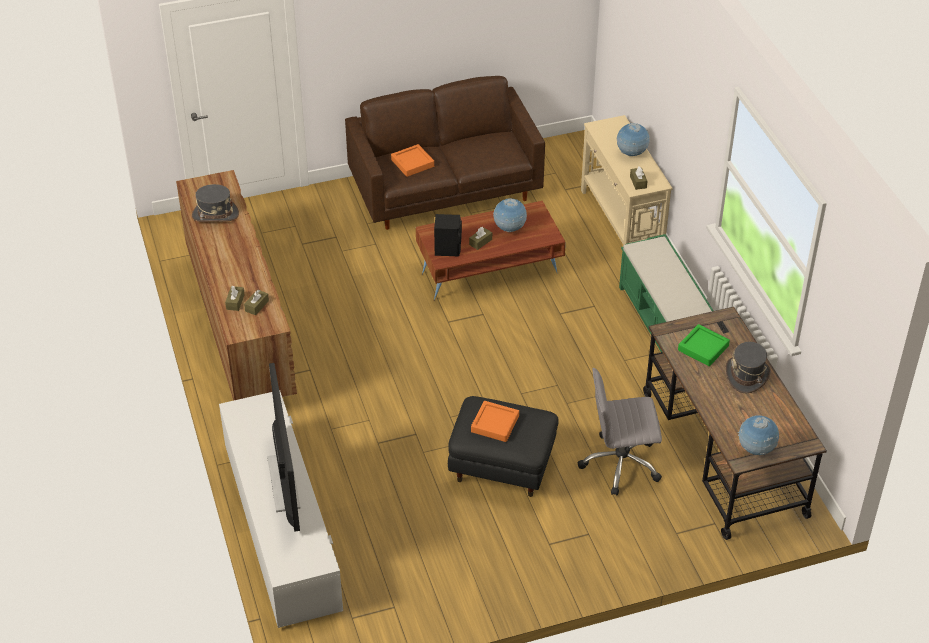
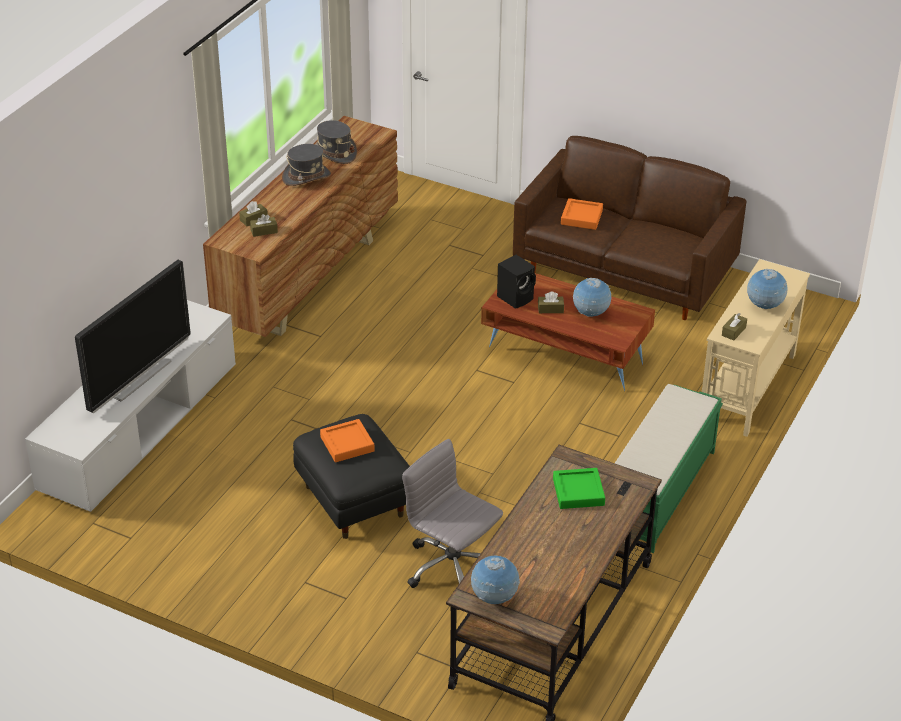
camera: 45 degrees right, 5 degrees down
(747, 375) = (582, 538): grey hat -> grey hat (306, 177)

